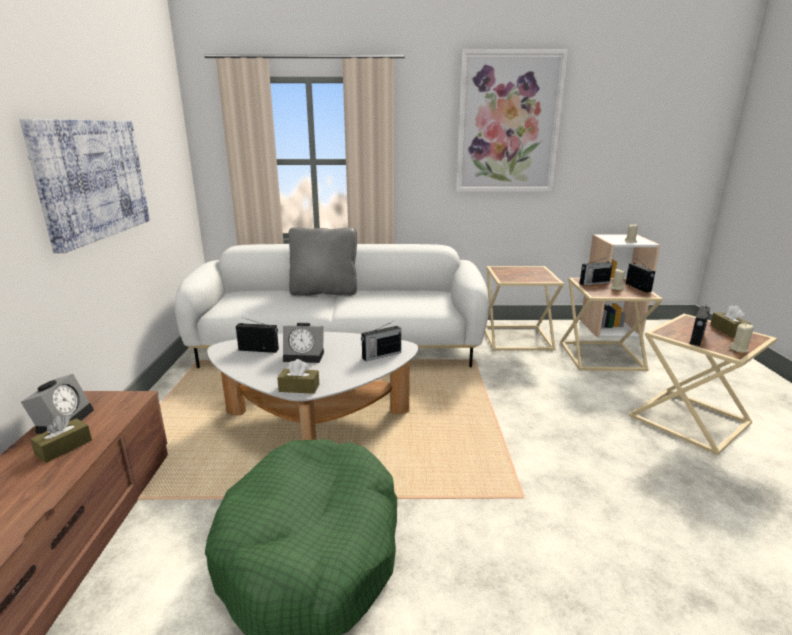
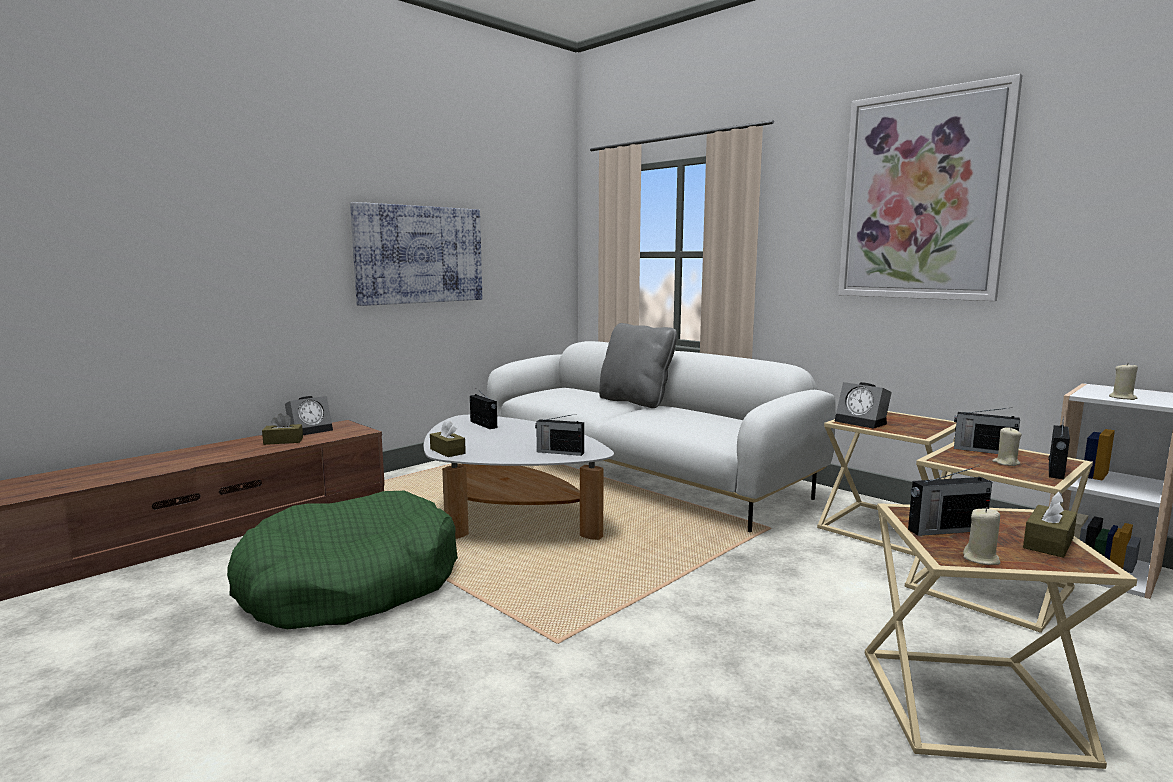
camera: 45 degrees right, 10 degrees down
(305, 356) = (503, 436): alarm clock -> alarm clock (863, 422)

